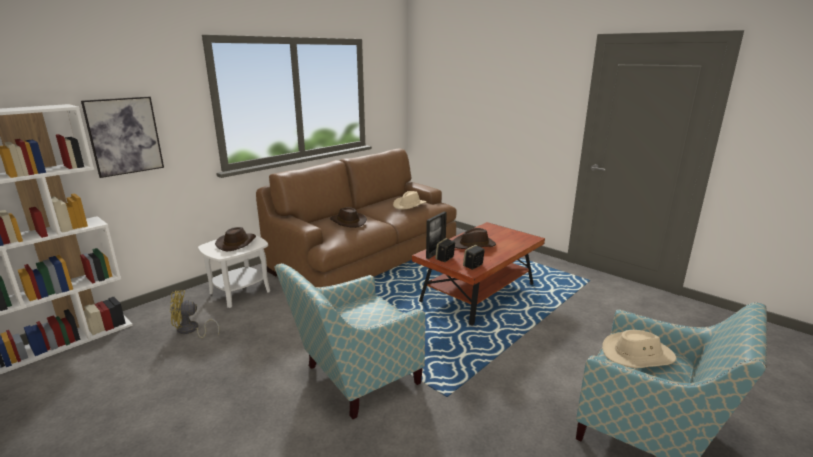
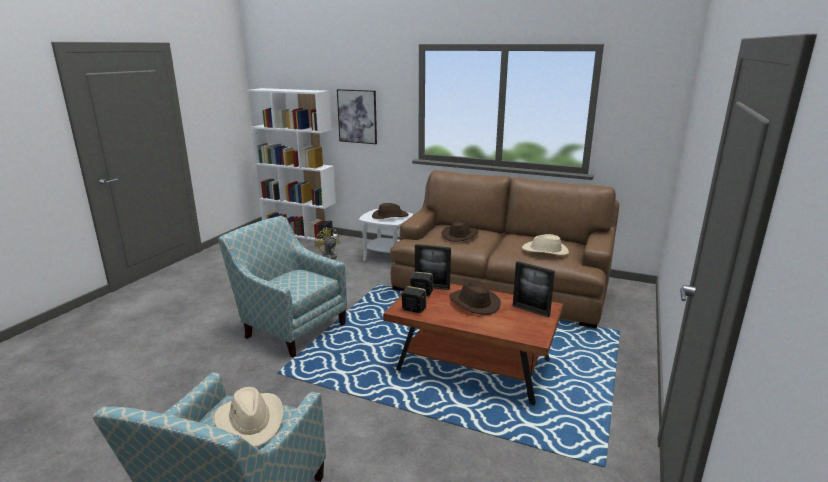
camera: 70 degrees right, 0 degrees up
(493, 231) = (530, 310): none -> picture frame

